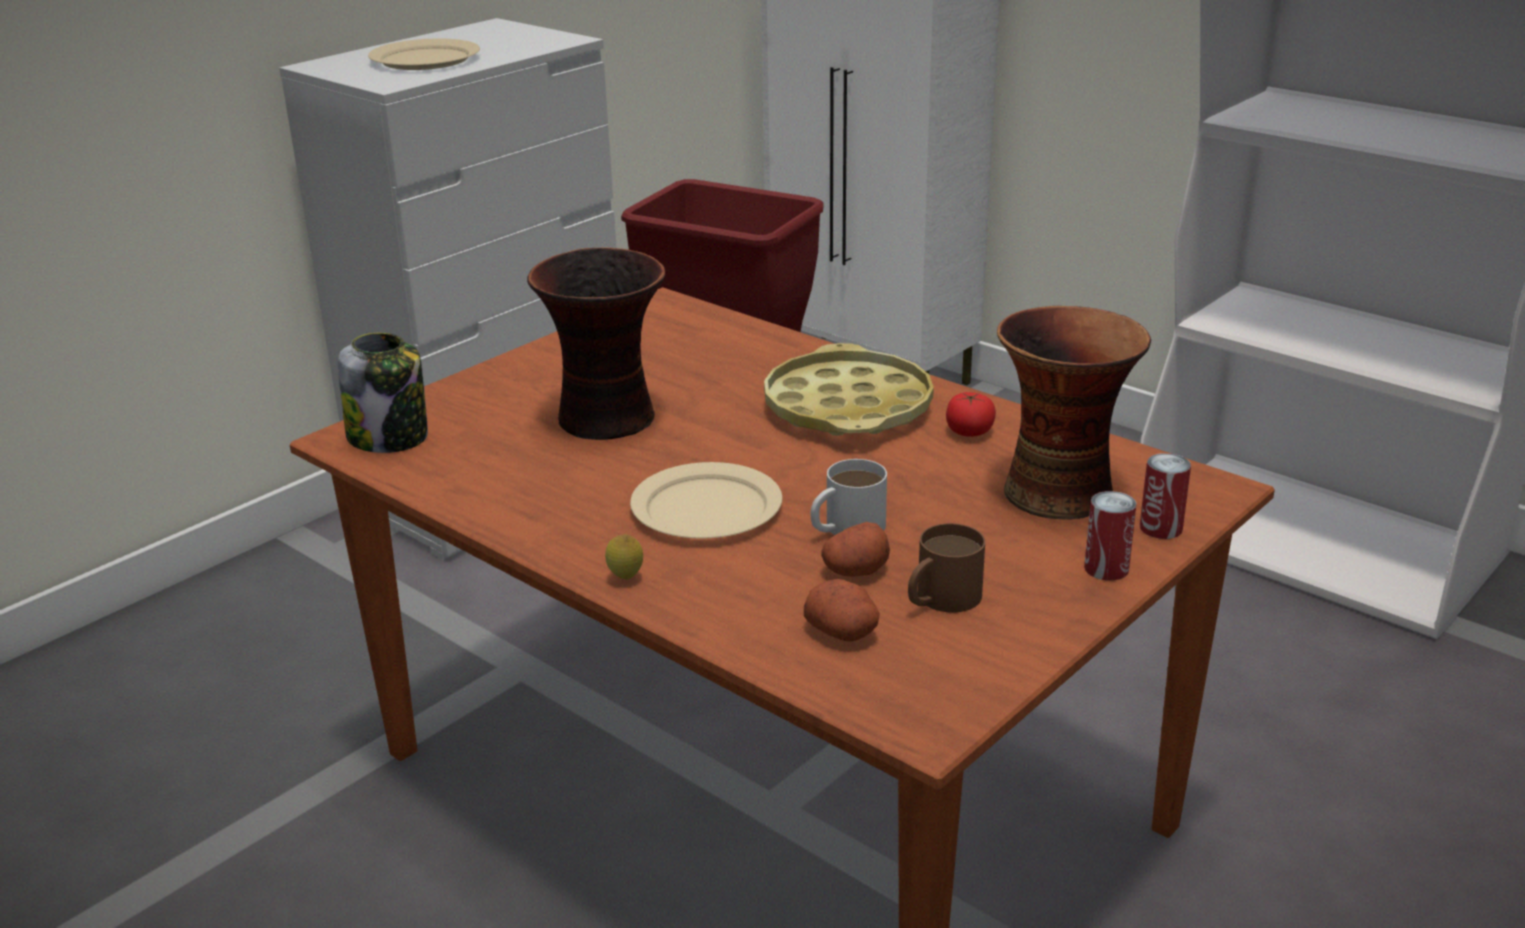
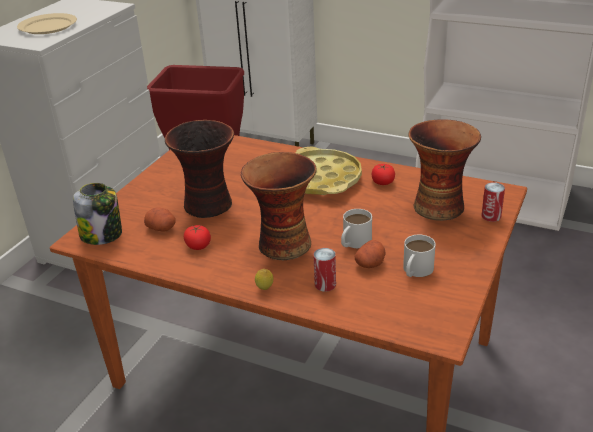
camera: 15 degrees left, 5 degrees up
(548, 483) = (198, 245): none -> tomato
(705, 508) = (282, 244): beige plate -> vase
(844, 632) = (381, 296): potato -> potato (162, 228)
(940, 599) = (415, 271): brown mug -> white mug
(1106, 568) = (478, 241): can -> can (325, 284)

